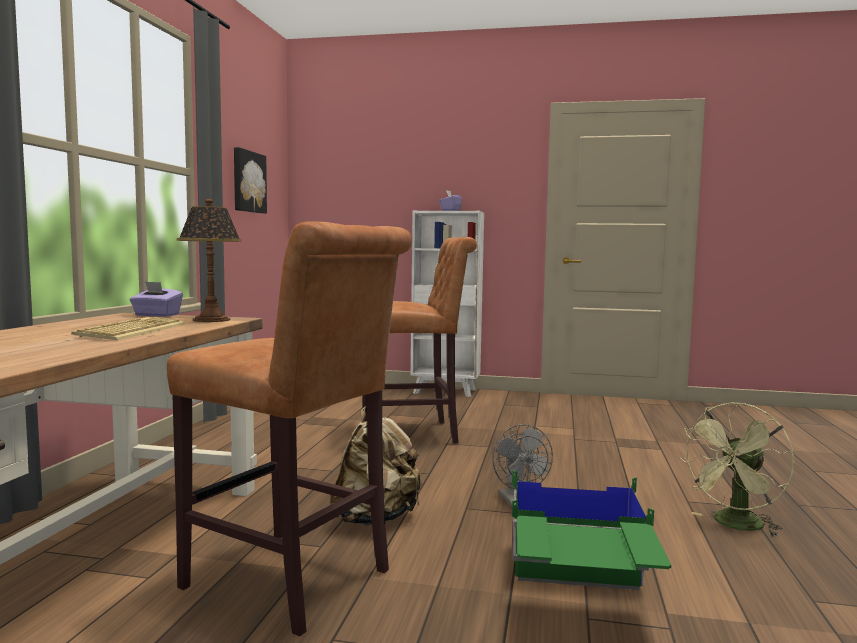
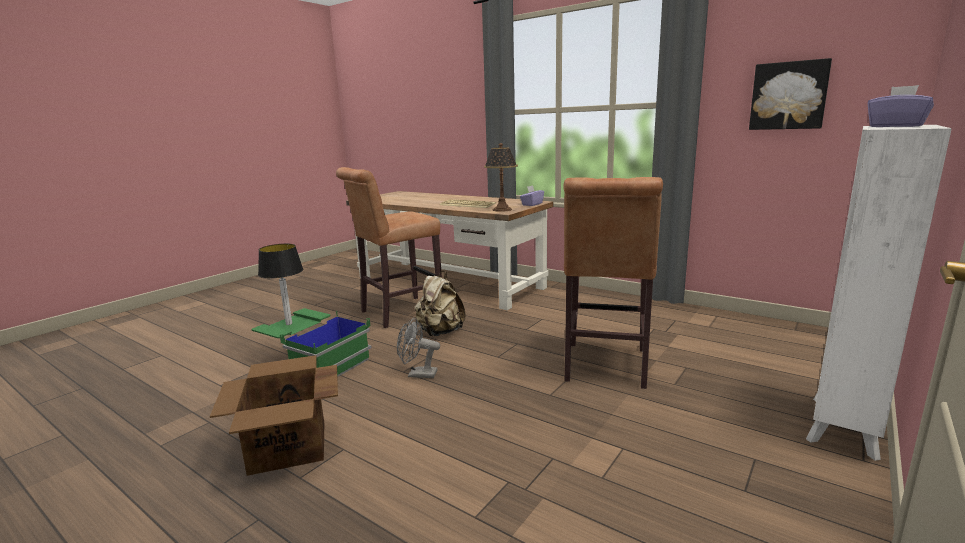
camera: 115 degrees right, 10 degrees up
(590, 548) = (289, 323): none -> table lamp
(735, 526) = (287, 448): green fan -> cardboard box

